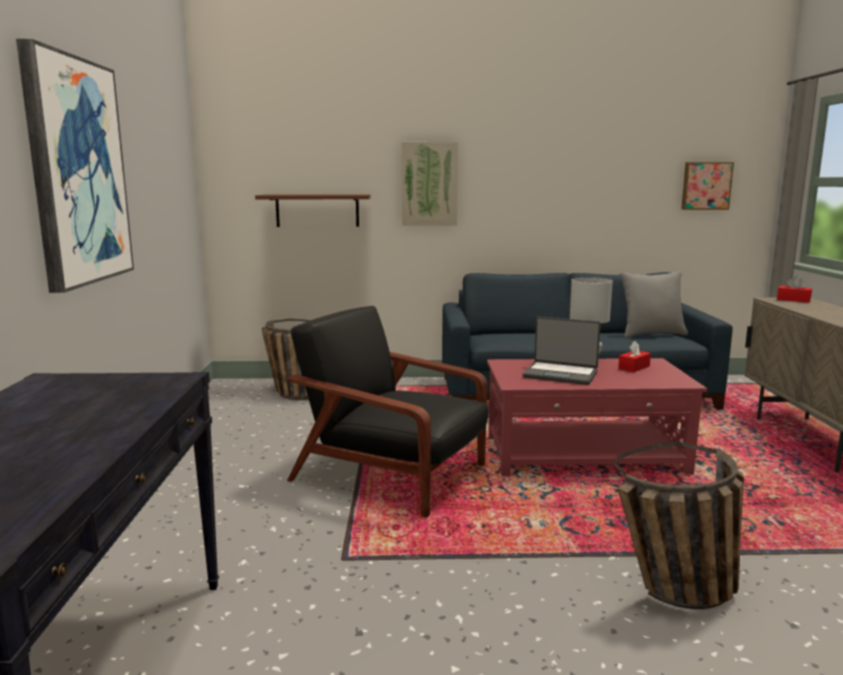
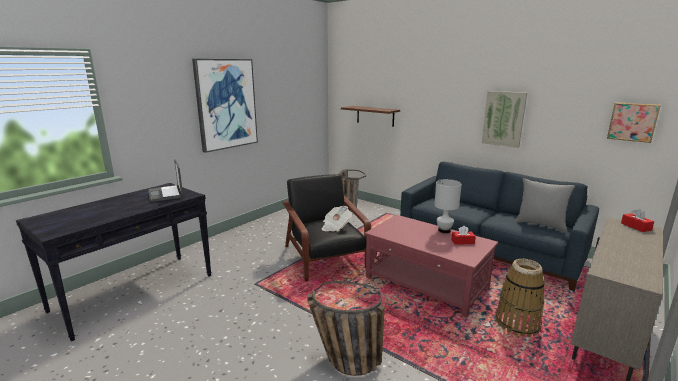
camera: 40 degrees right, 5 degrees up
(426, 398) = (335, 226): none -> newspaper
(429, 184) = (431, 106): picture -> picture (503, 118)
(560, 374) = (411, 233): laptop -> laptop (166, 194)
(741, 460) = (517, 323): none -> basket

